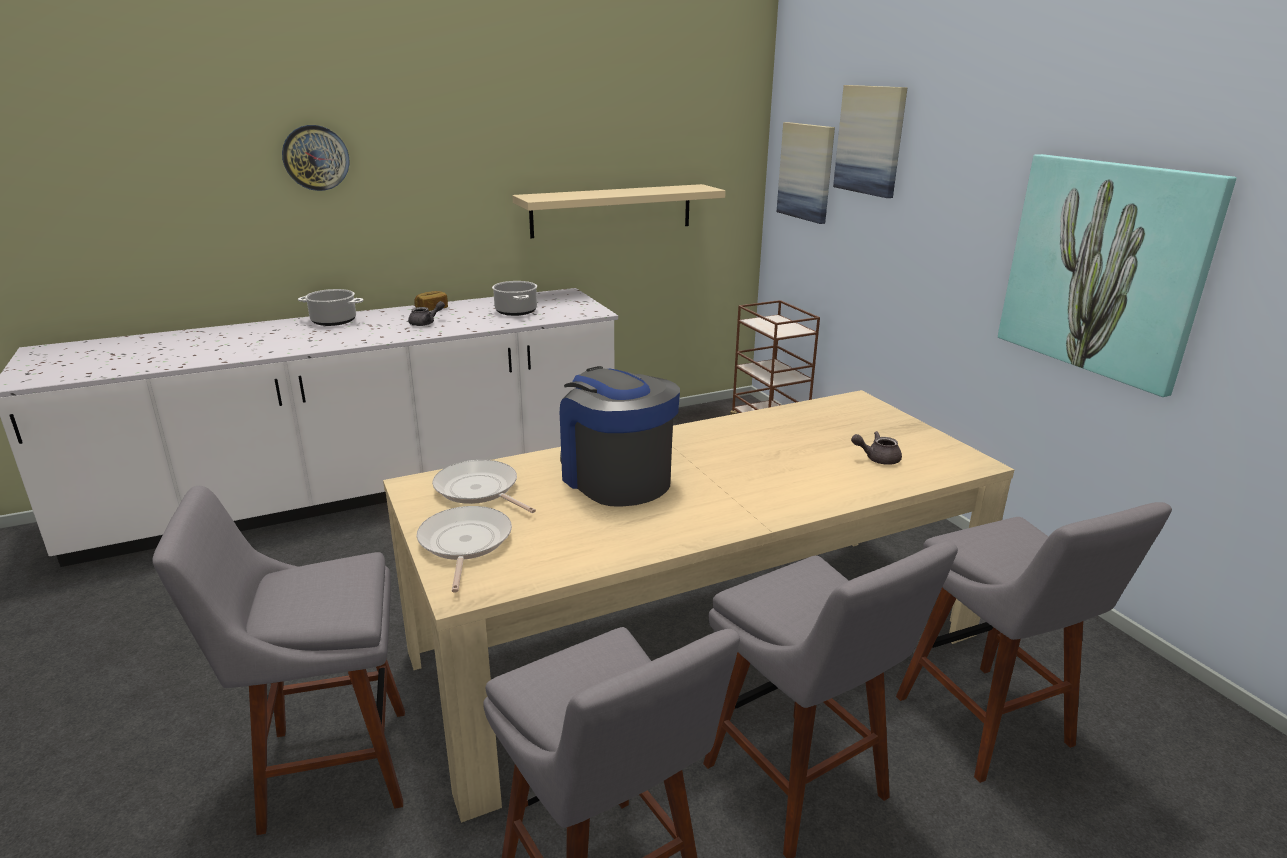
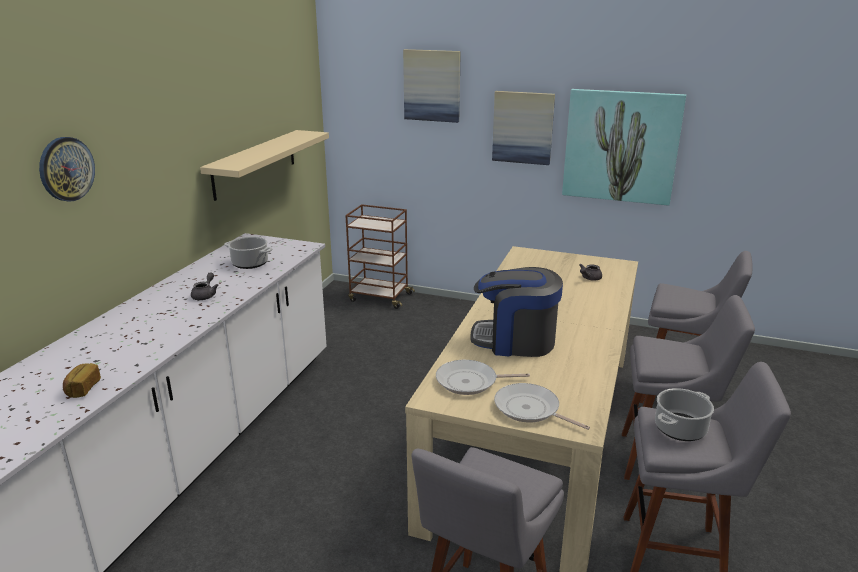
camera: 45 degrees left, 0 degrees up
(334, 321) = (119, 321): cooking pot -> cooking pot (680, 428)
(431, 309) = (179, 284): bread -> bread (82, 388)
(806, 172) = (370, 110): picture -> picture (523, 127)

